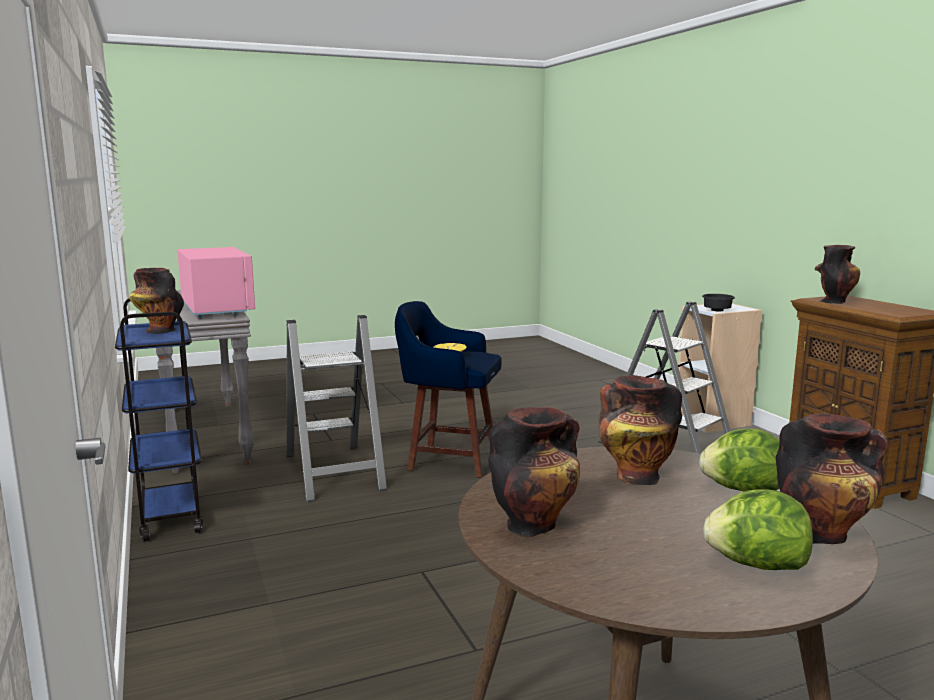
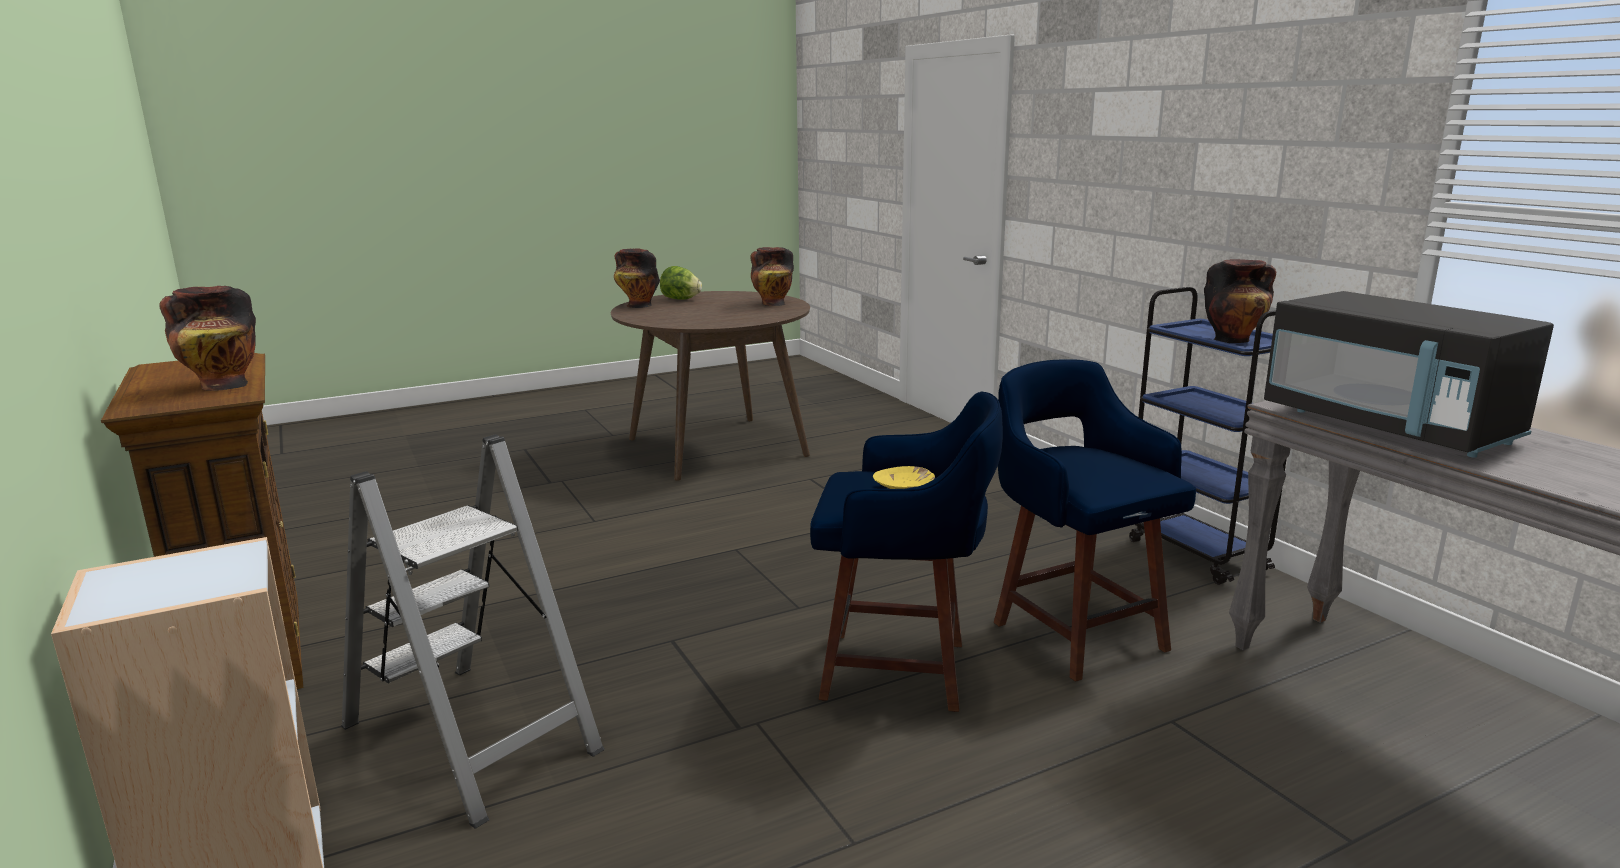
camera: 175 degrees right, 5 degrees up
(217, 309) = (1388, 427): pink microwave -> black microwave
(333, 472) = (1074, 633): grey step ladder -> blue stool
(635, 476) = (710, 317): vase -> none
(716, 311) = (231, 553): black bowl -> none
(742, 490) = (654, 315): lettuce -> none

